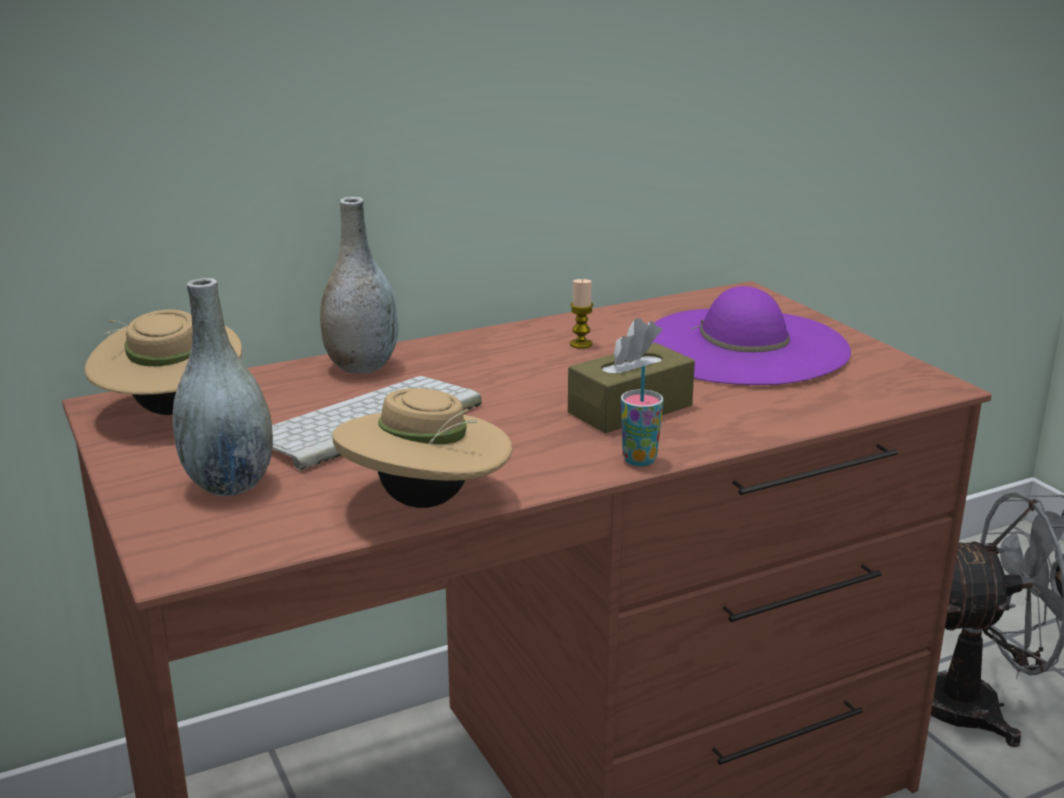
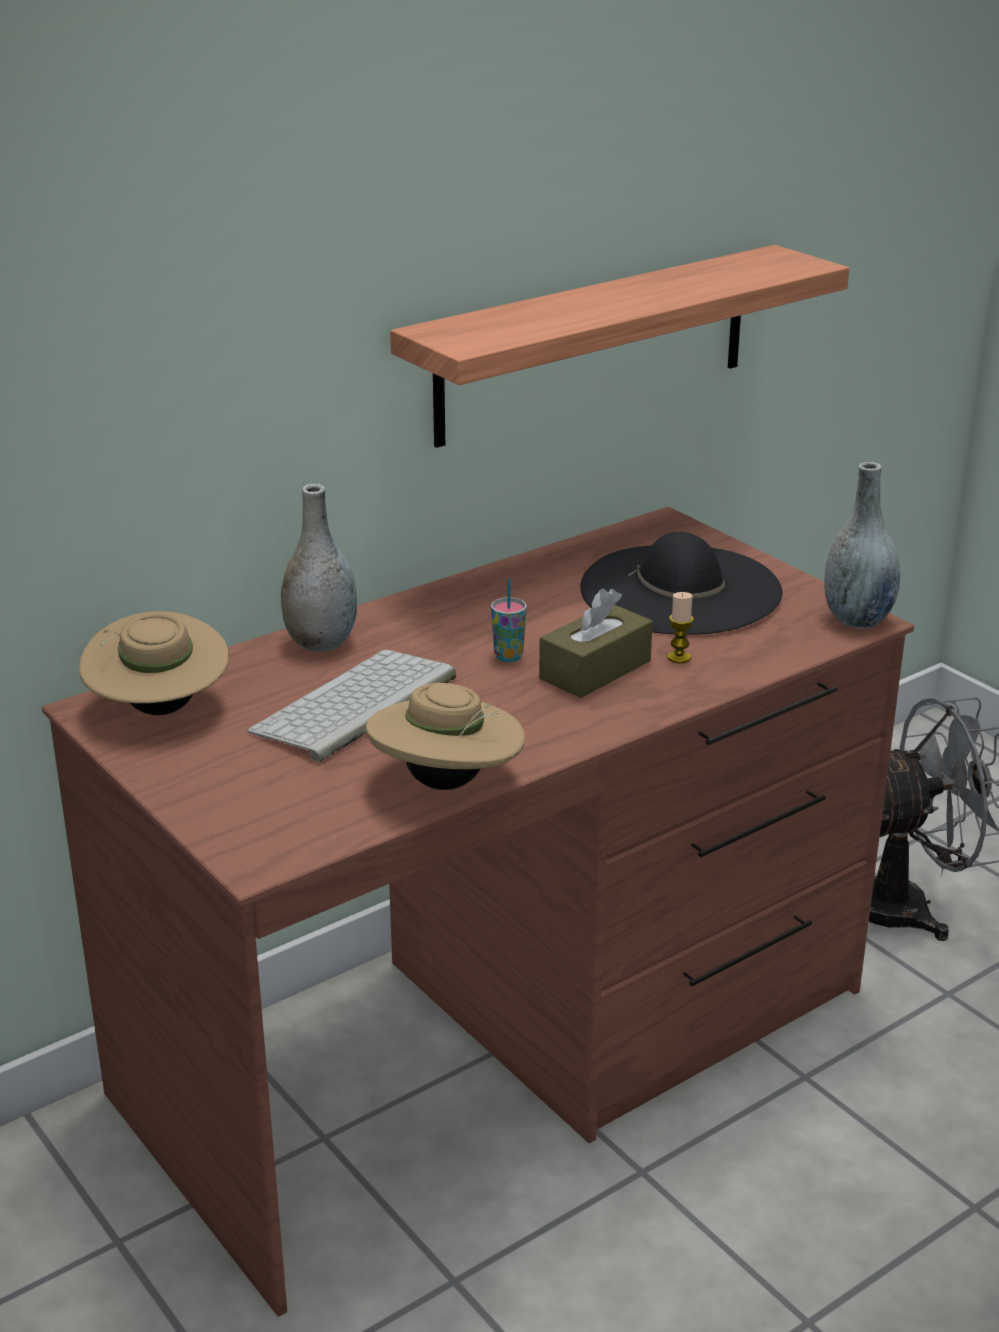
camera: 10 degrees left, 5 degrees up
(229, 484) = (260, 782): grey vase -> grey vase (857, 619)
(581, 344) = (524, 599): candle -> candle (679, 657)
(639, 460) = (620, 723): cup -> cup (508, 656)
(678, 105) = (594, 344): none -> shelf
(744, 347) = (681, 590): purple hat -> black hat

